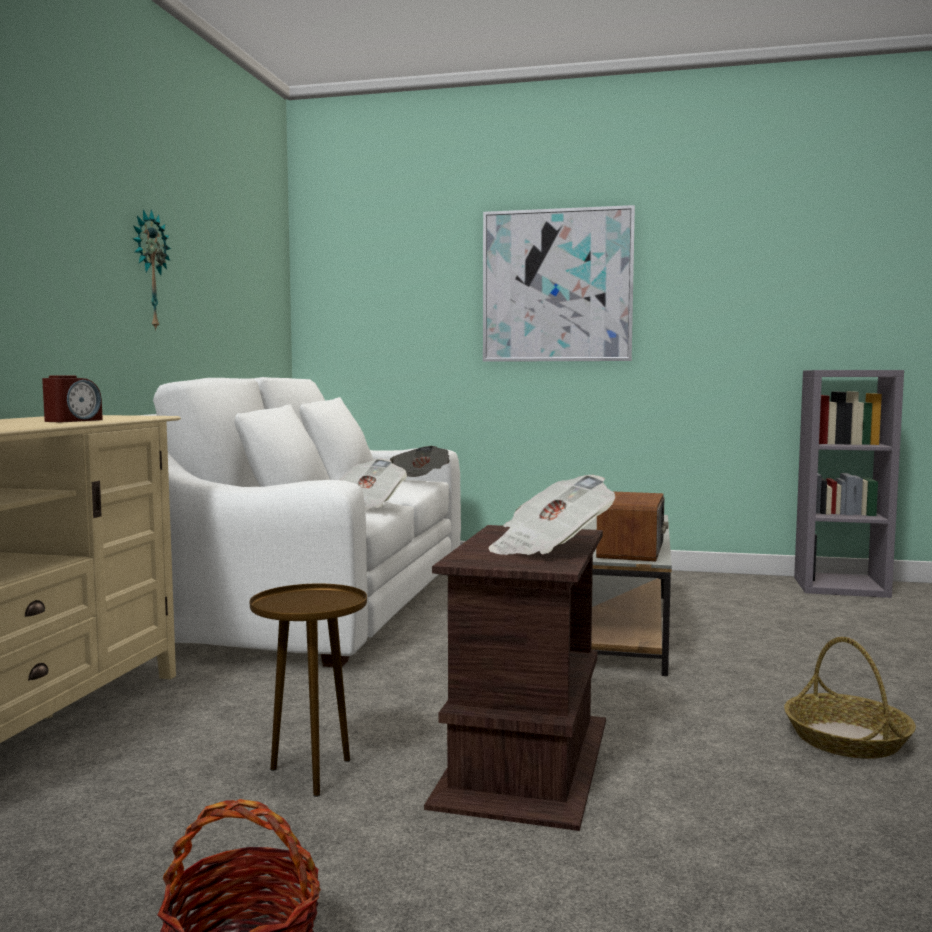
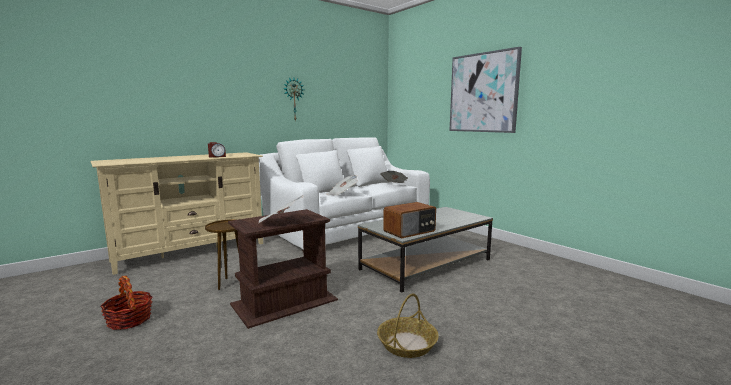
camera: 40 degrees right, 5 degrees up
(841, 587) = (613, 280): grey bookcase -> none

